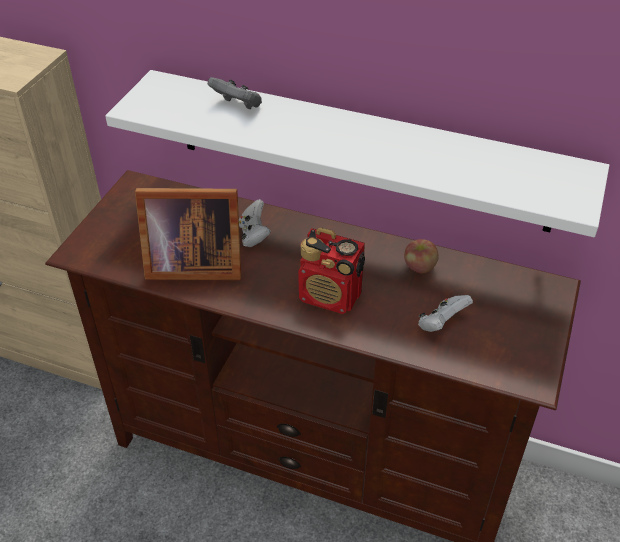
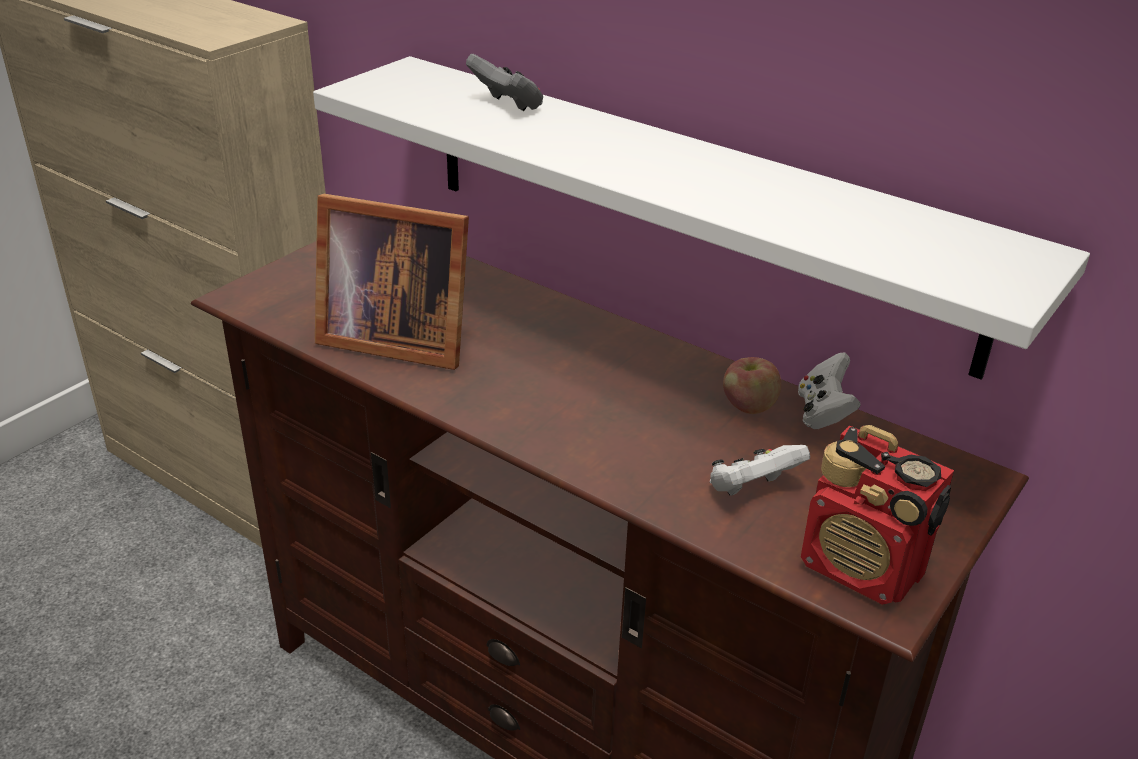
camera: 15 degrees right, 10 degrees down
(254, 235) = (505, 320): white game controller -> white game controller (823, 413)
(330, 297) = (584, 418): radio -> radio (862, 569)

